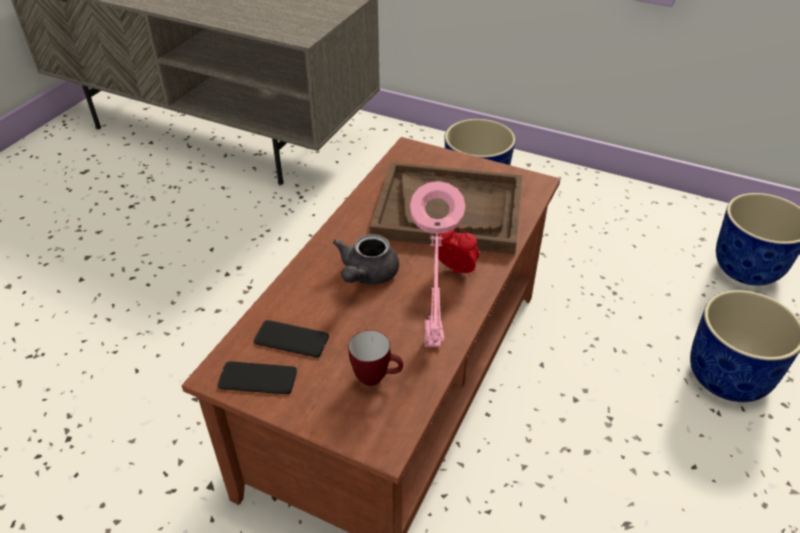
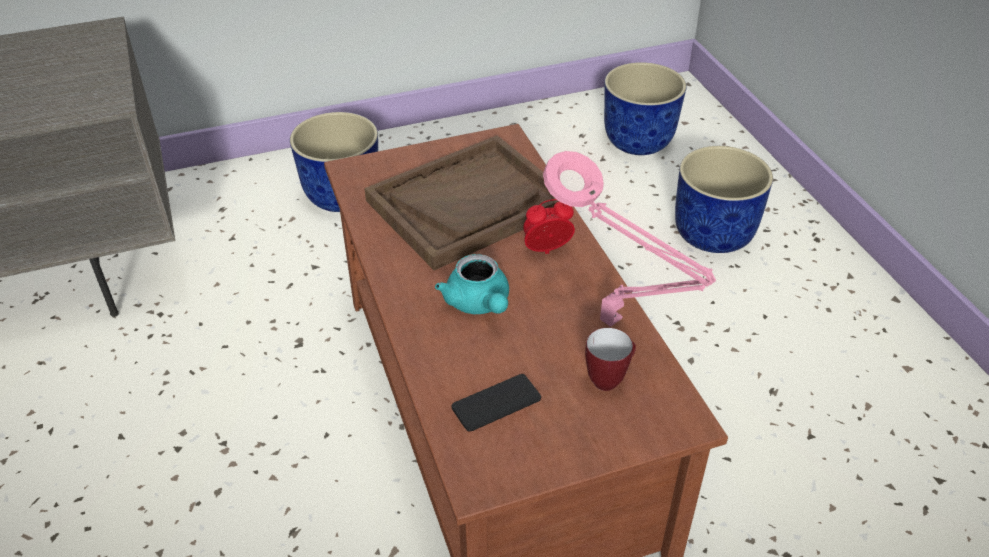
camera: 45 degrees left, 0 degrees up
(257, 378) = (517, 456): phone -> none
(366, 275) = (479, 304): grey teapot -> turquoise teapot

